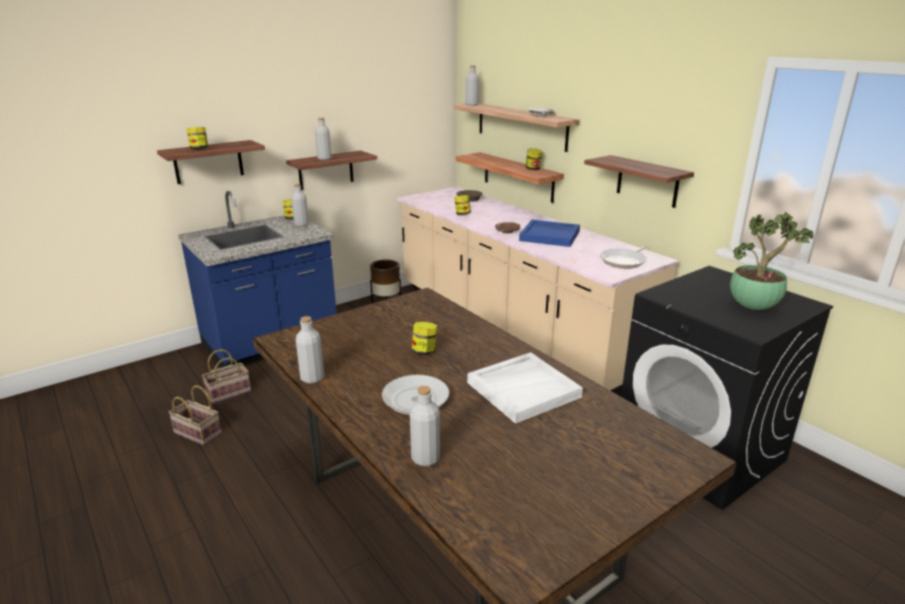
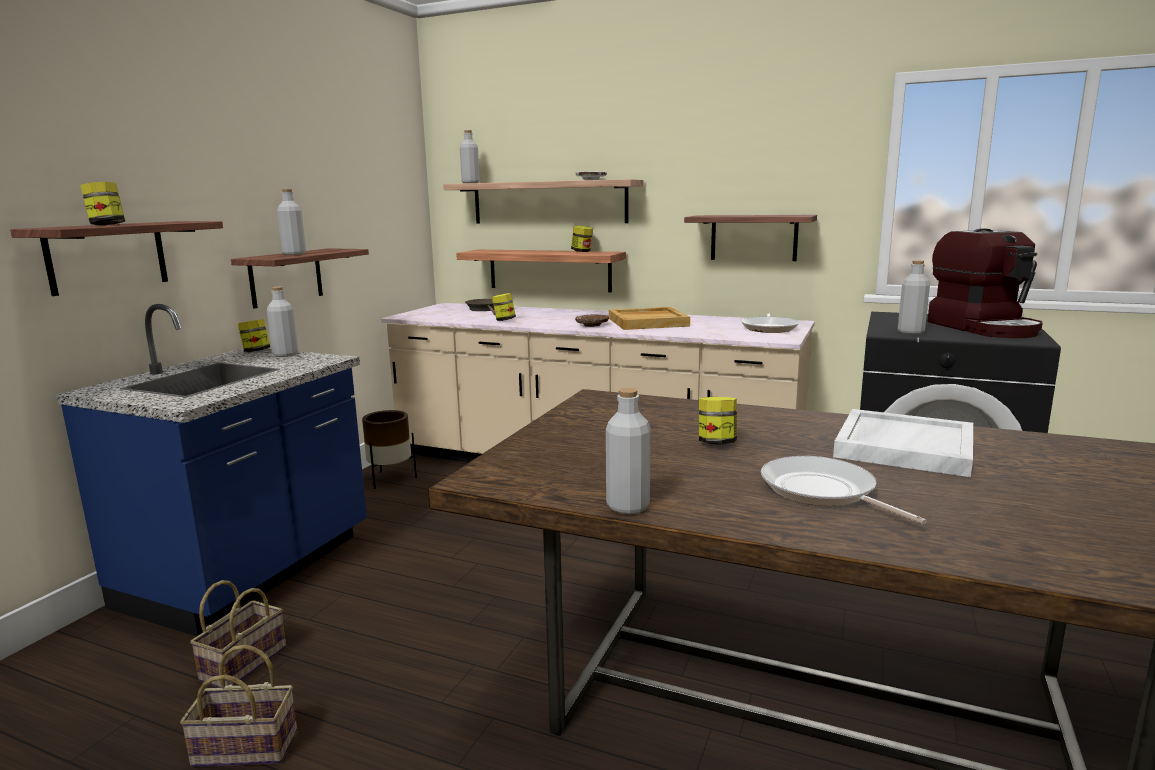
camera: 30 degrees left, 10 degrees down
(425, 458) = (968, 540): grey bottle -> grey bottle (911, 332)
(550, 235) = (648, 322): blue tray -> beige tray
(754, 307) = (984, 328): potted plant -> coffee machine

